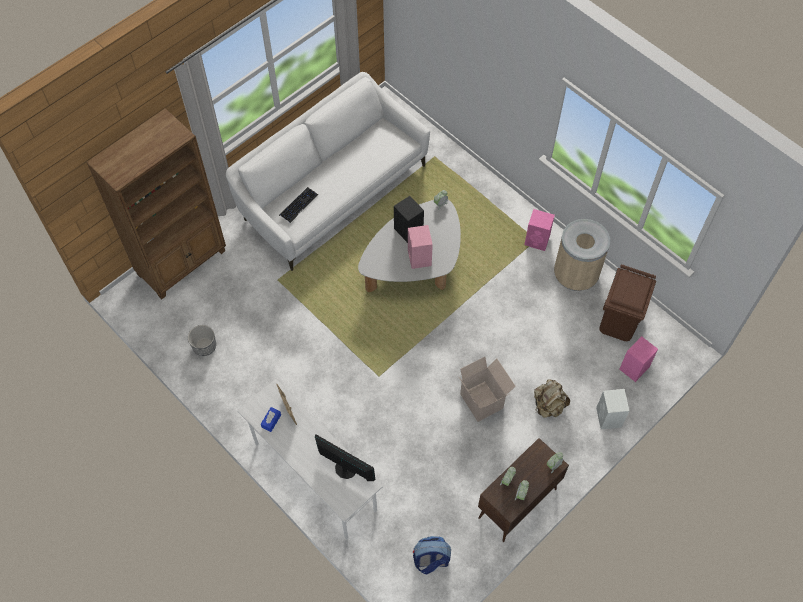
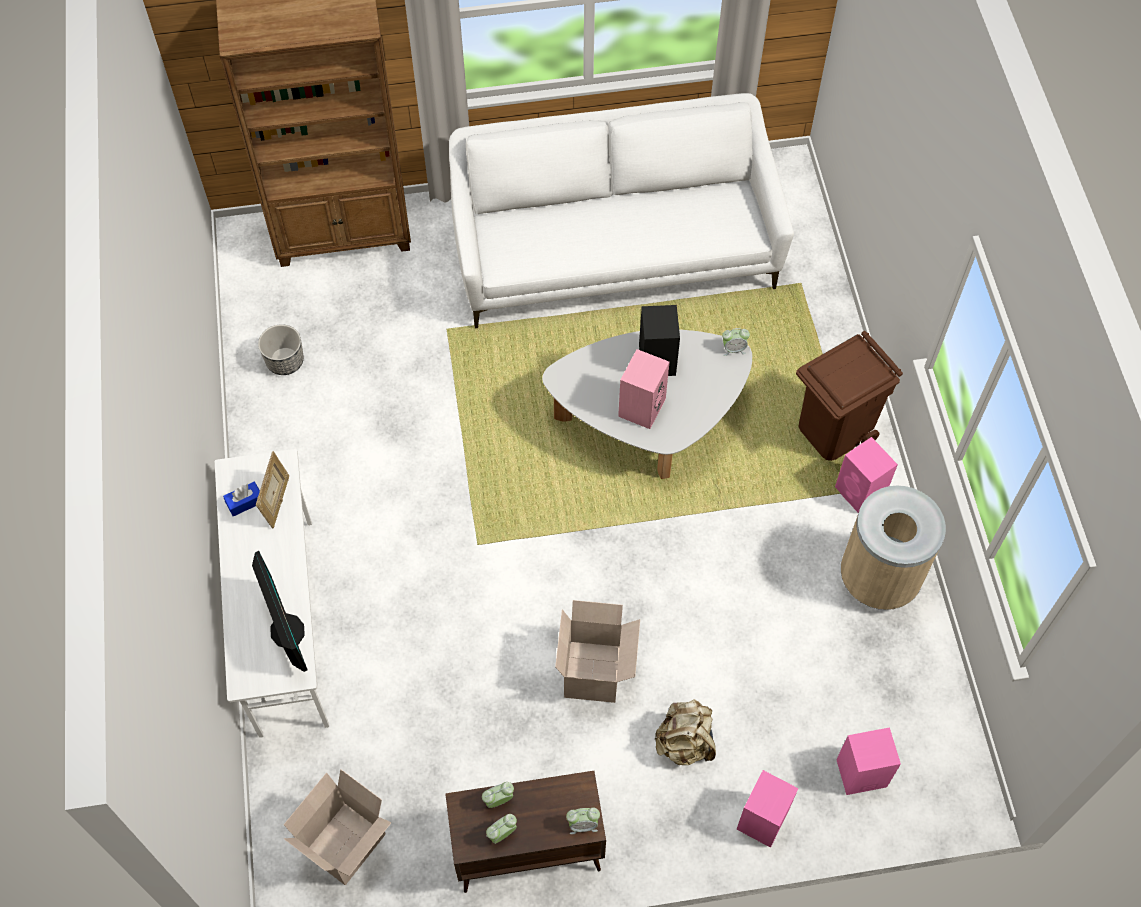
camera: 35 degrees right, 0 degrees up
(298, 205) = (530, 236): keyboard -> none
(431, 560) = (346, 846): backpack -> cardboard box
(608, 418) = (762, 821): white speaker -> pink speaker
(618, 323) = (890, 691): brown trash can -> brown trash can (833, 431)

